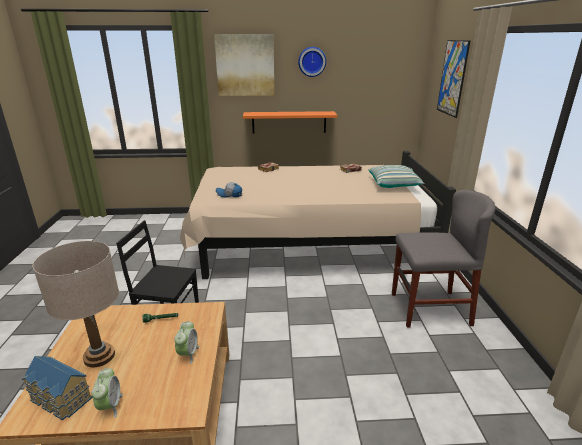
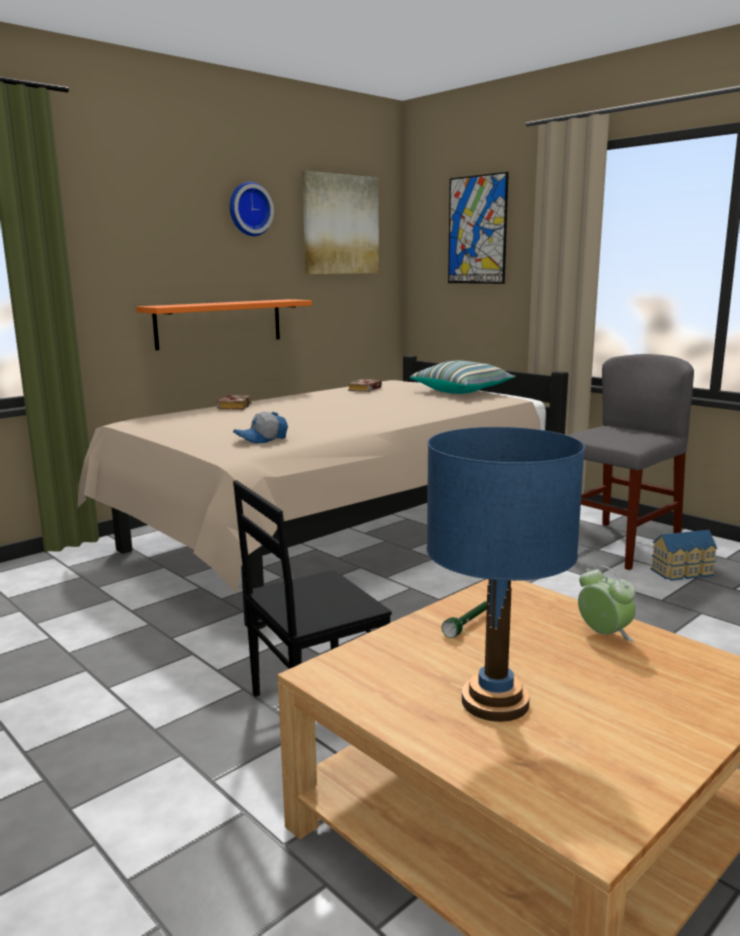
camera: 40 degrees left, 10 degrees down
(60, 399) = (582, 773): toy house -> toy house (684, 572)
(99, 356) = (495, 702): beige table lamp -> blue table lamp
(110, 405) = (663, 731): alarm clock -> none
(245, 65) = (134, 210): picture -> picture (340, 225)

